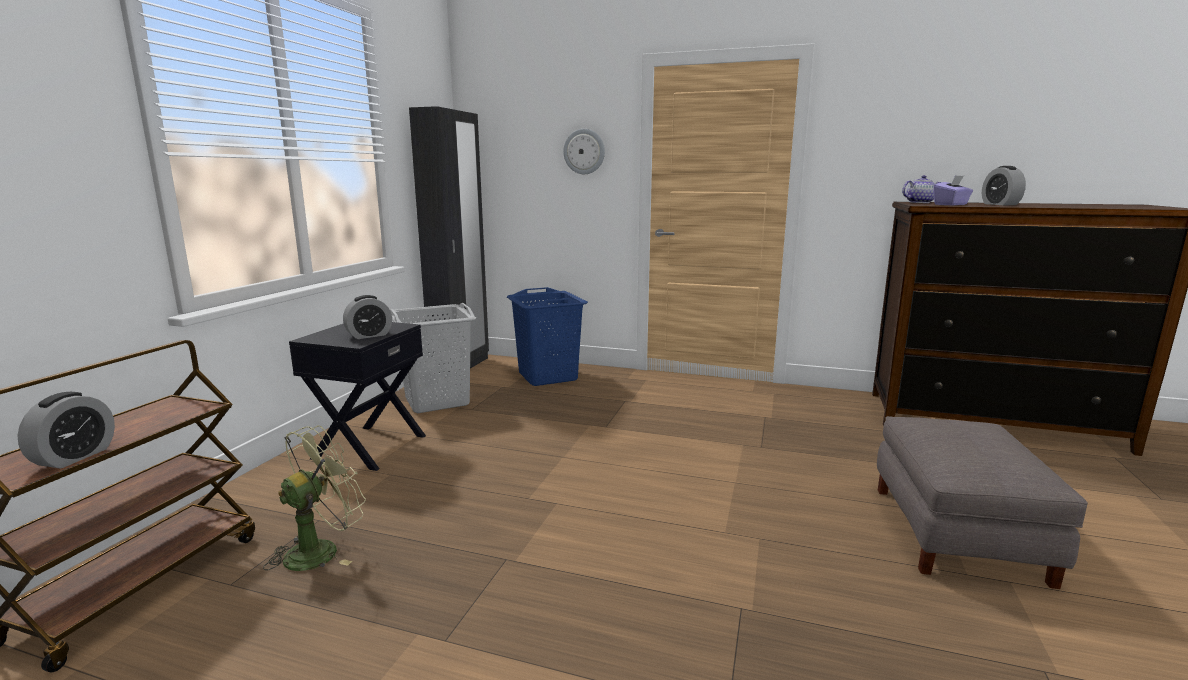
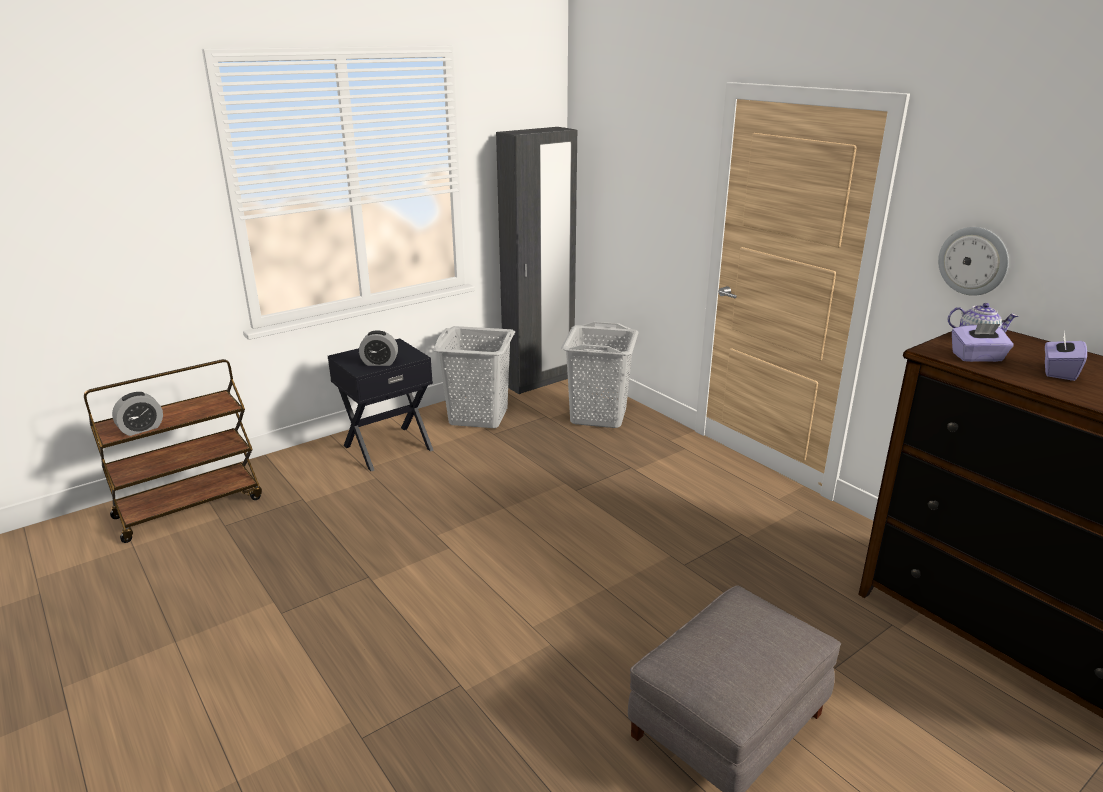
camera: 35 degrees right, 10 degrees up
(321, 550) = (283, 522): green fan -> none
(548, 376) = (599, 415): blue laundry basket -> grey laundry basket
(584, 151) = (667, 184): wall clock -> wall clock (973, 261)
(1000, 204) = (1058, 371): alarm clock -> purple tissue box

